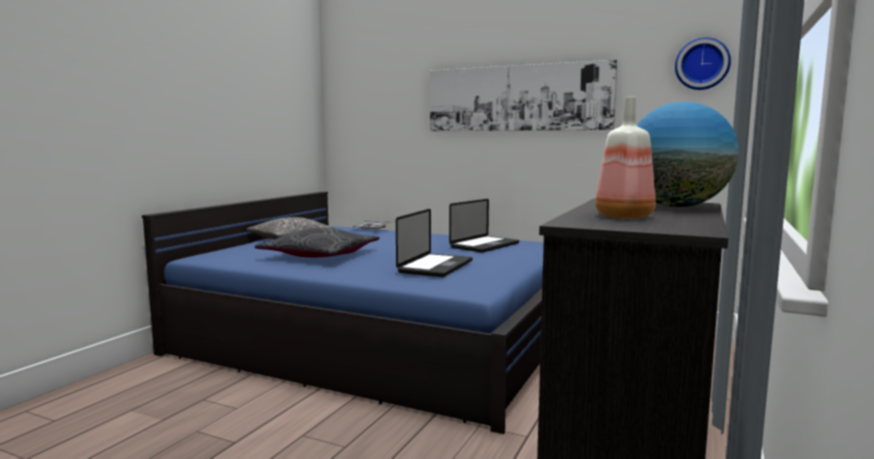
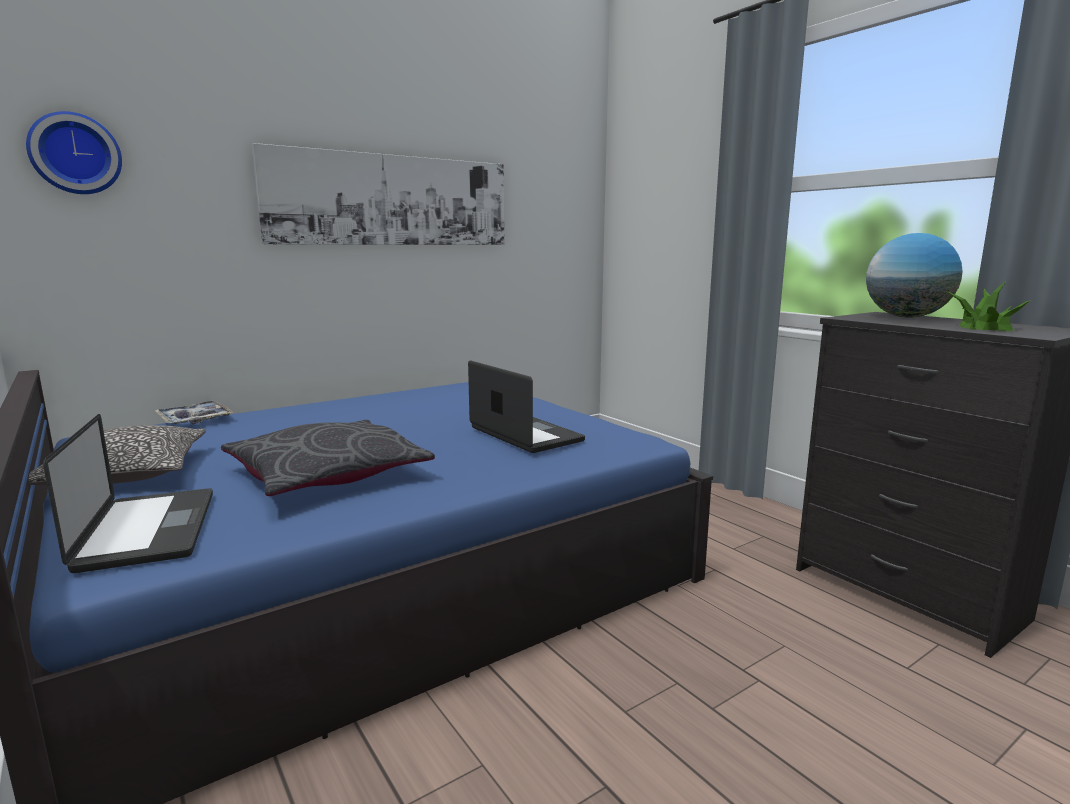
camera: 60 degrees left, 5 degrees up
(485, 245) = (438, 400): laptop -> laptop (148, 530)
(626, 217) = (985, 327): bottle -> potted plant
(702, 64) = (569, 179): wall clock -> wall clock (75, 154)

